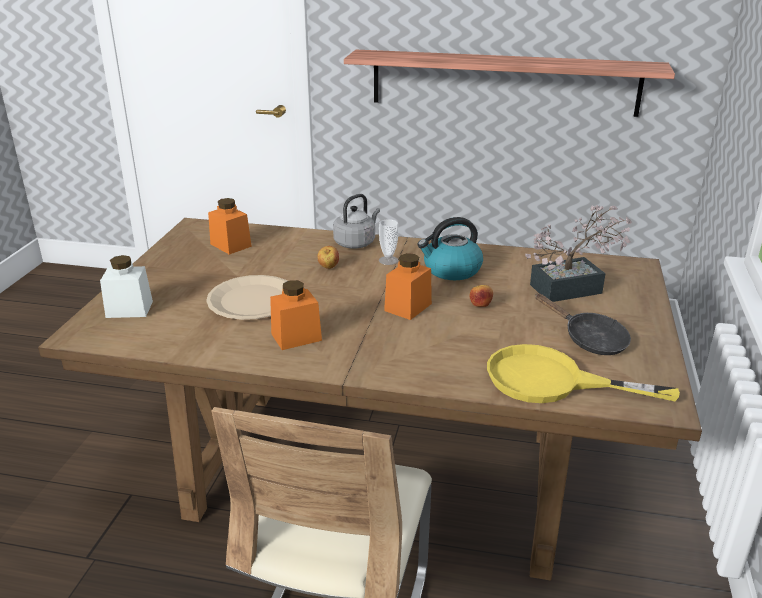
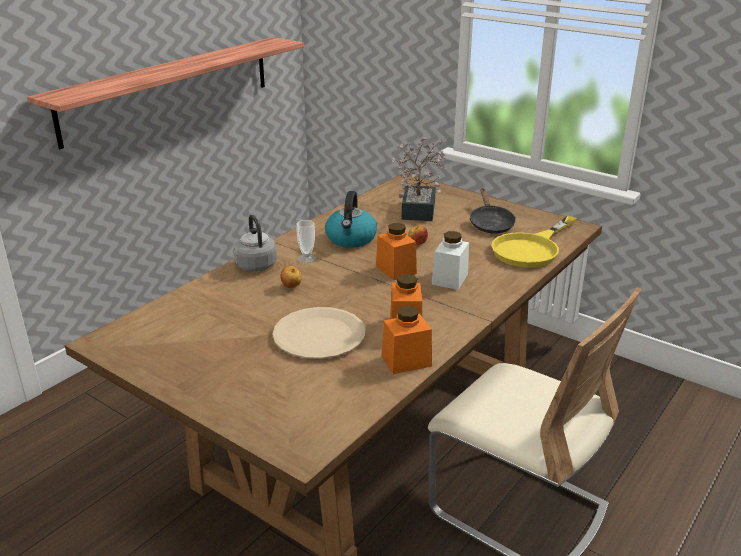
camera: 65 degrees left, 0 degrees up
(129, 309) = (272, 410): white jar -> white jar (450, 279)
(230, 245) = (182, 327): orange jar -> orange jar (406, 361)
(589, 339) = (490, 223): black frying pan -> black frying pan turned 105 degrees clockwise

